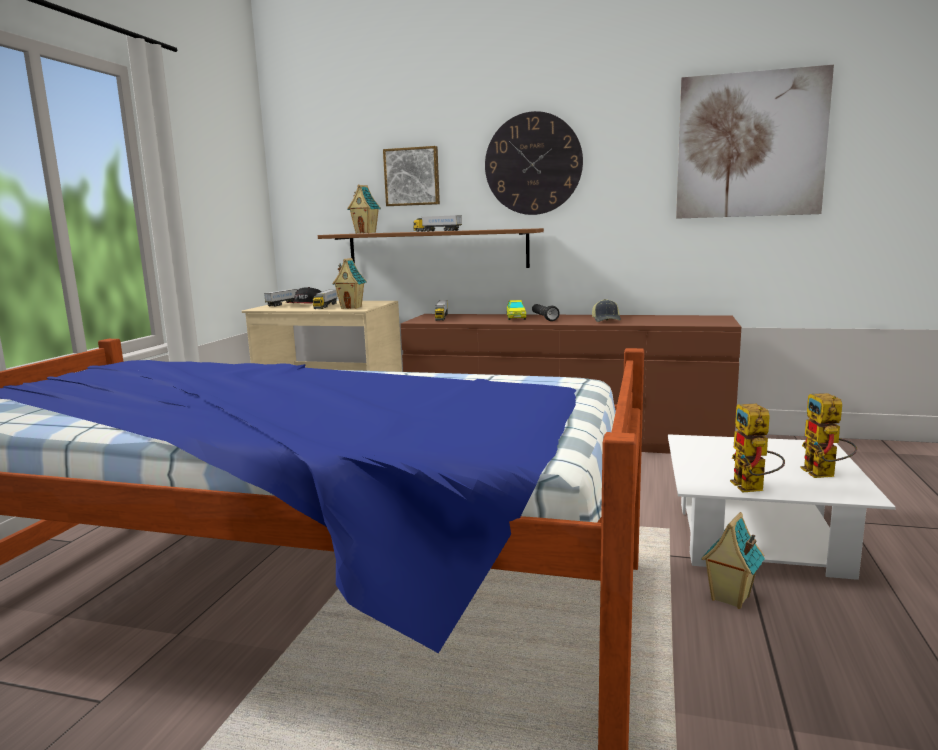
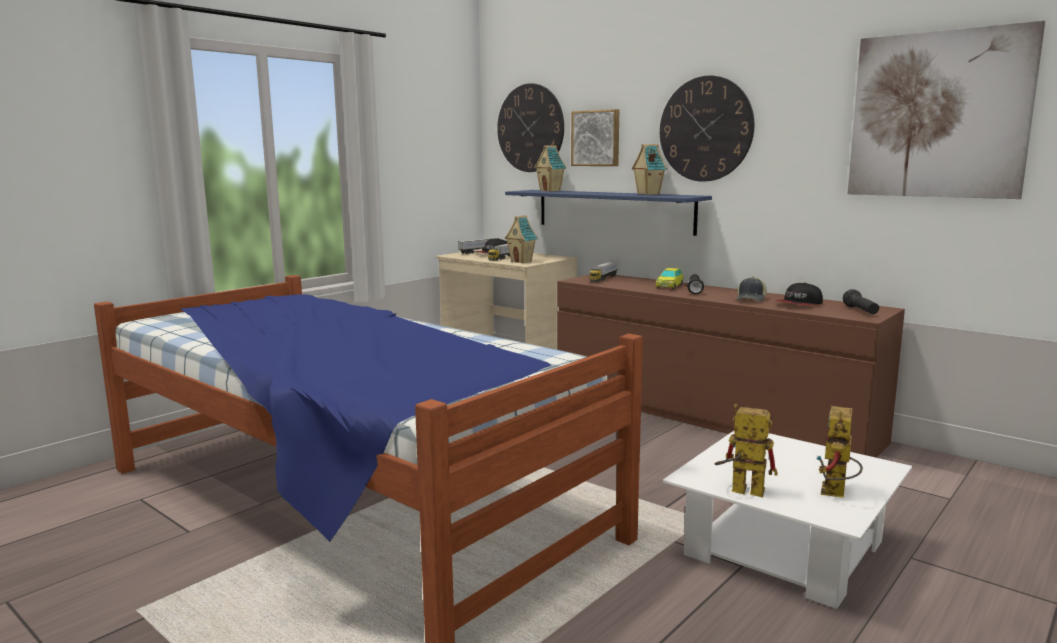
camera: 25 degrees right, 0 degrees up
(331, 168) = (530, 128): none -> wall clock
(437, 231) = (606, 193): toy truck -> none
(437, 250) = (613, 211): brown shelf -> blue shelf
(652, 320) = (799, 304): none -> cap
(709, 320) = (860, 311): none -> black flashlight
(729, 598) = (683, 589): toy house -> toy house (647, 194)
(753, 489) = (739, 491): toy robot -> toy robot turned 90 degrees clockwise

